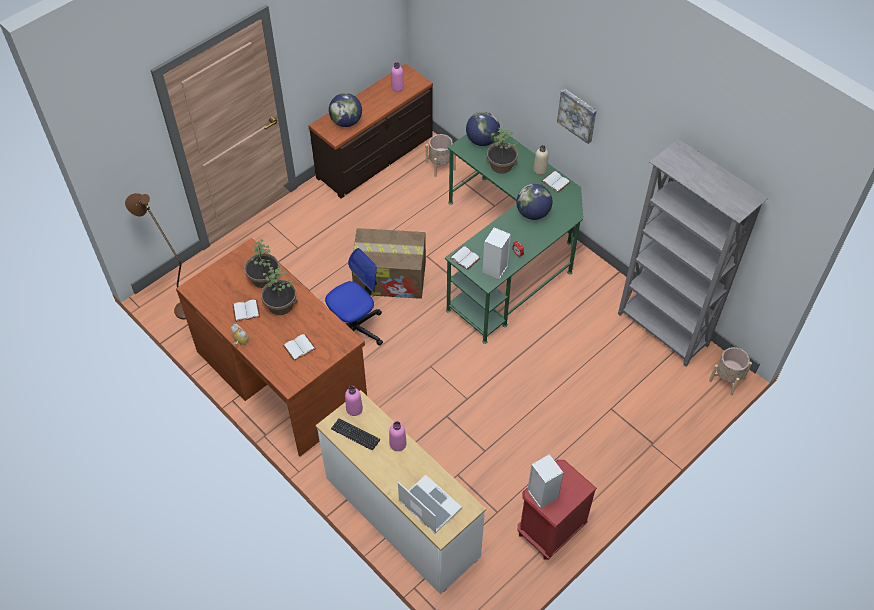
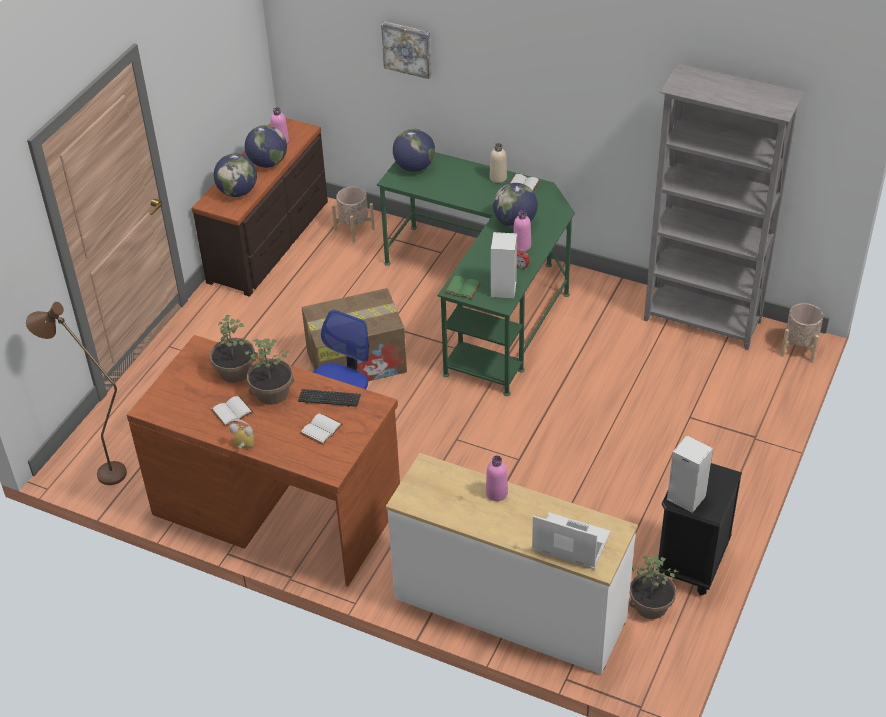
camera: 20 degrees left, 10 degrees down
(354, 409) = (423, 474): pink bottle -> pink bottle (521, 246)
(355, 434) = (440, 500): keyboard -> keyboard (329, 399)
(379, 103) = (268, 163): none -> globe
(466, 258) = (463, 288): white book -> green book
(501, 165) = (451, 186): potted plant -> potted plant (651, 606)
(550, 530) = (690, 563): red nightstand -> black nightstand
(578, 115) = (535, 89): picture -> picture (407, 48)

